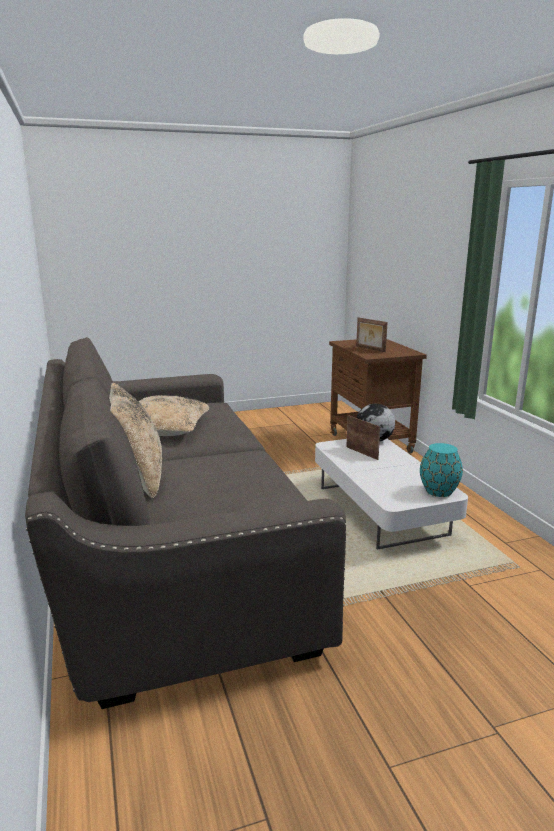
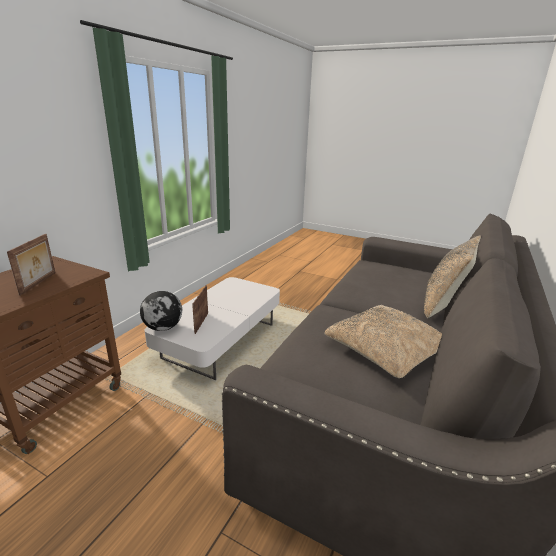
camera: 135 degrees left, 5 degrees up
(439, 491) = (233, 284): turquoise vase -> none

